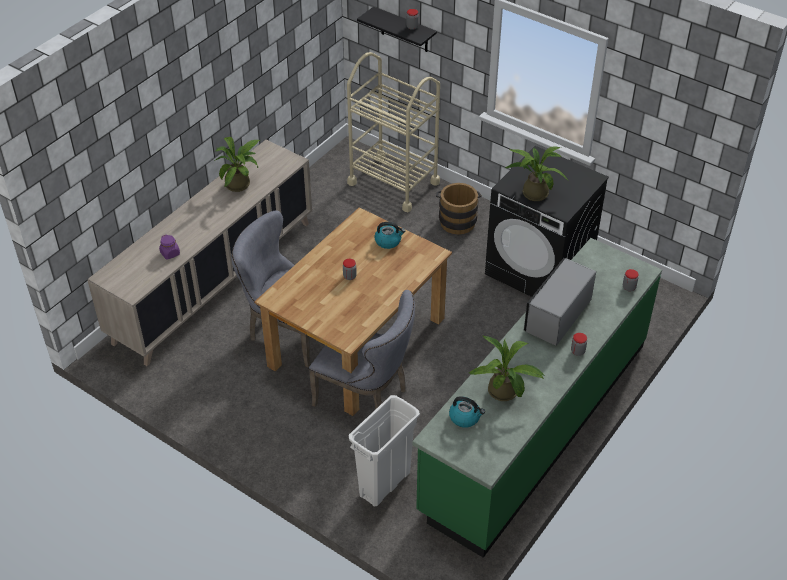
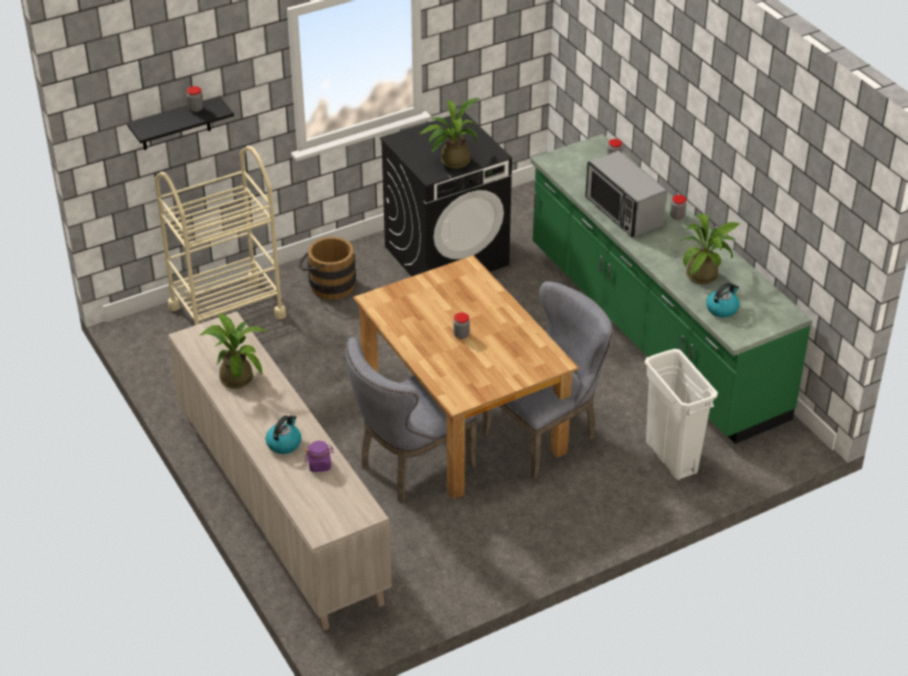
camera: 65 degrees left, 5 degrees down
(388, 241) = (425, 292): kettle -> kettle (284, 443)

